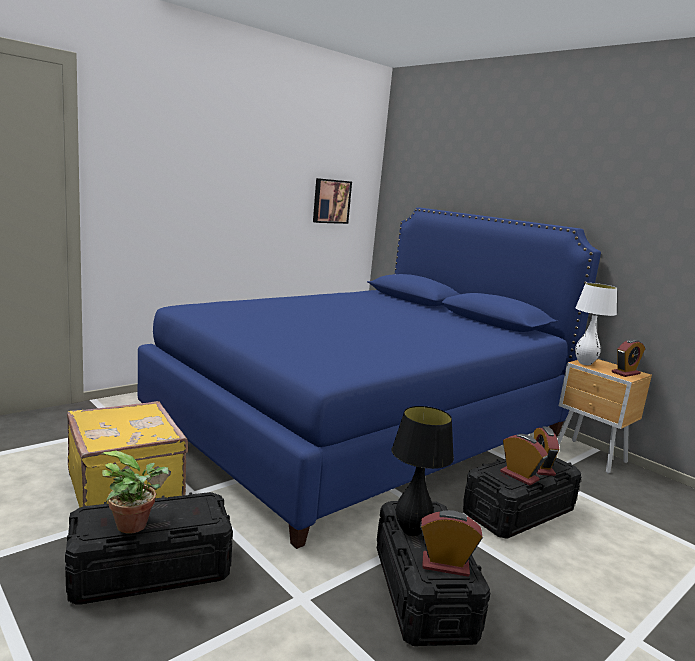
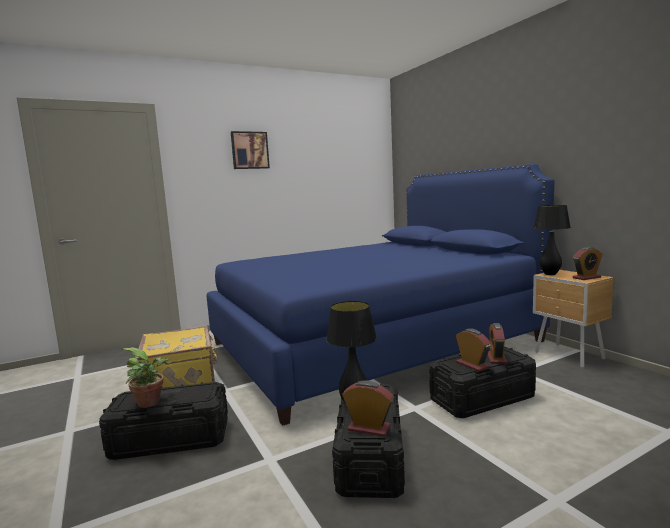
camera: 15 degrees right, 5 degrees down
(331, 201) = (352, 181): picture -> picture (249, 150)
(584, 363) = (550, 274): white table lamp -> black table lamp

